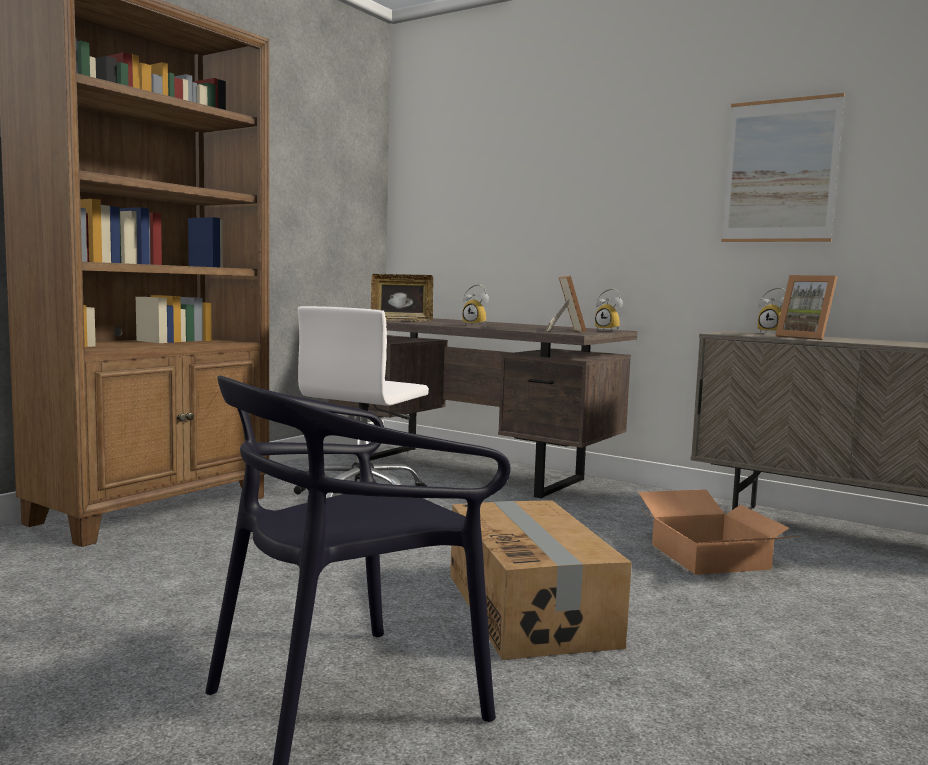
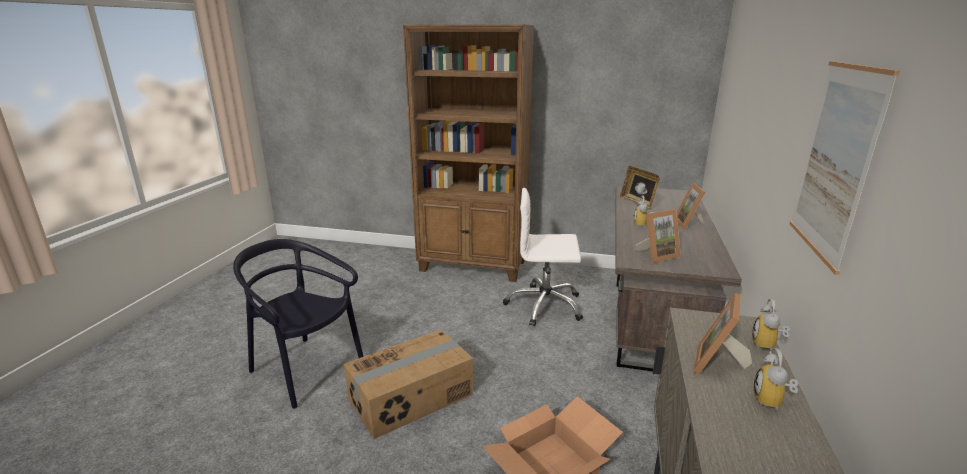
camera: 70 degrees right, 15 degrees up
(492, 323) = (689, 224): none -> picture frame
(609, 330) = (704, 269): alarm clock -> alarm clock (772, 402)

